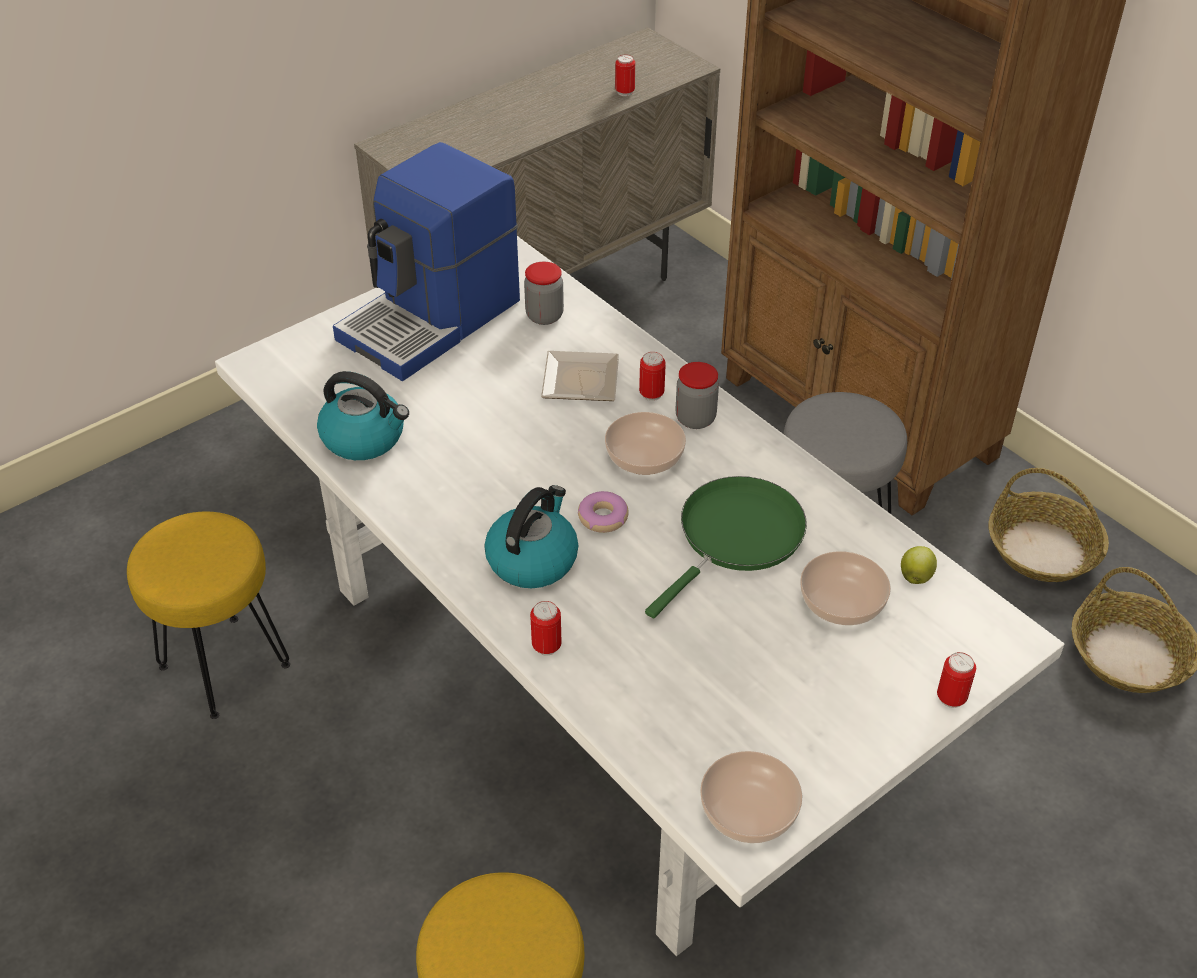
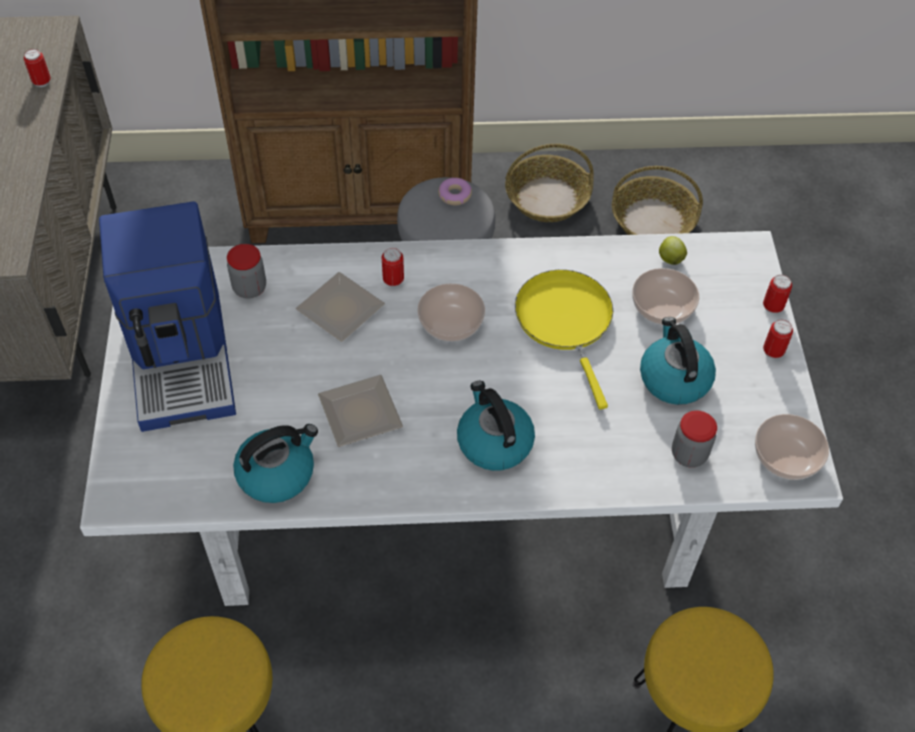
camera: 55 degrees left, 10 degrees up
(477, 451) = (357, 412): none -> plate
(546, 646) = (579, 481): can -> can (773, 351)
(602, 517) = (488, 380): donut -> donut (454, 195)
(695, 419) = (439, 273): jar -> jar (689, 454)
(736, 537) = (566, 321): green frying pan -> yellow frying pan
(754, 658) = (673, 378): none -> kettle

